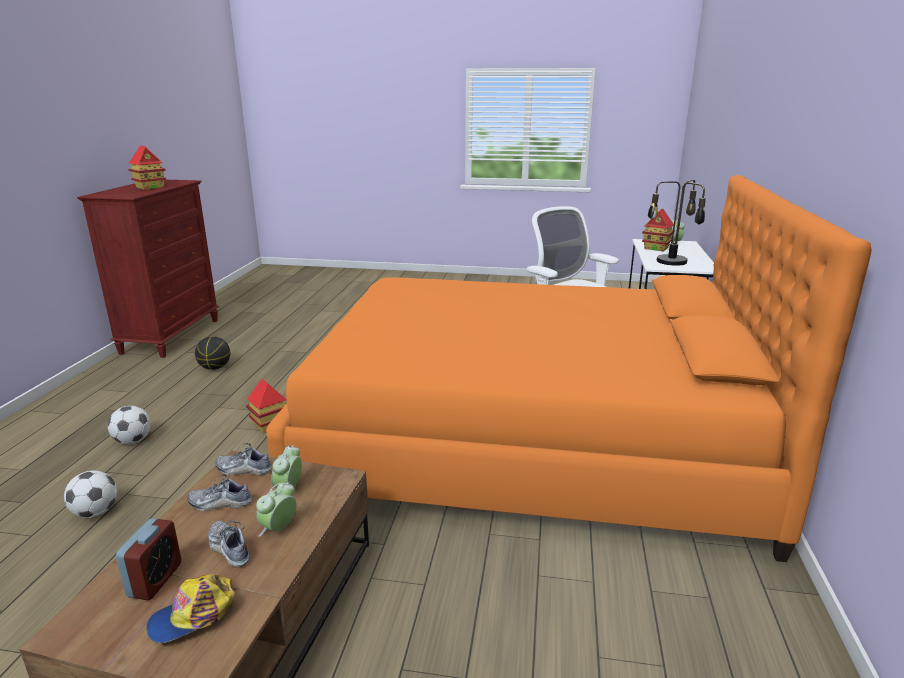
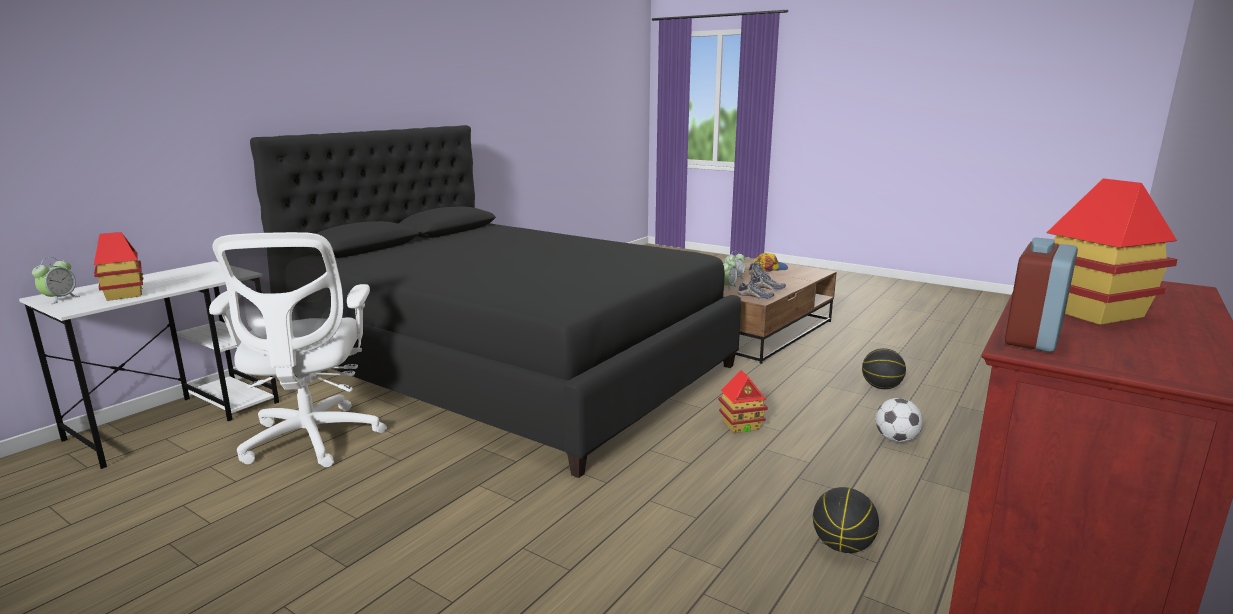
camera: 155 degrees left, 5 degrees down
(95, 512) = (881, 387): football -> basketball
(155, 580) = (790, 275): alarm clock -> alarm clock (1033, 337)
(529, 441) = (510, 366): orange bed -> black bed
(672, 261) = (200, 276): table lamp -> none

